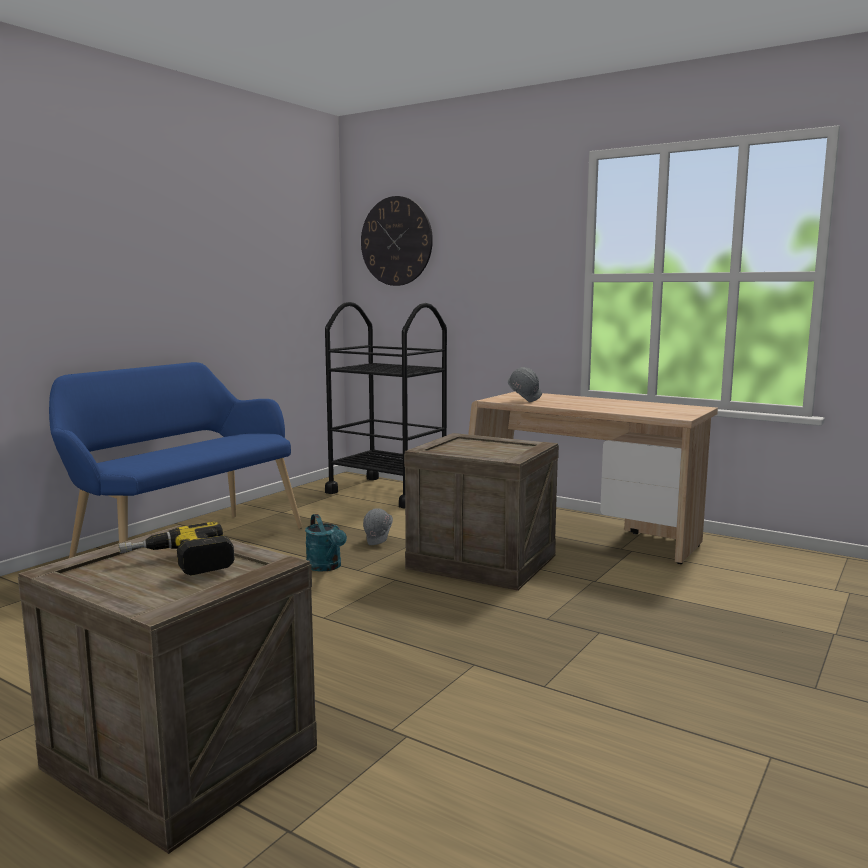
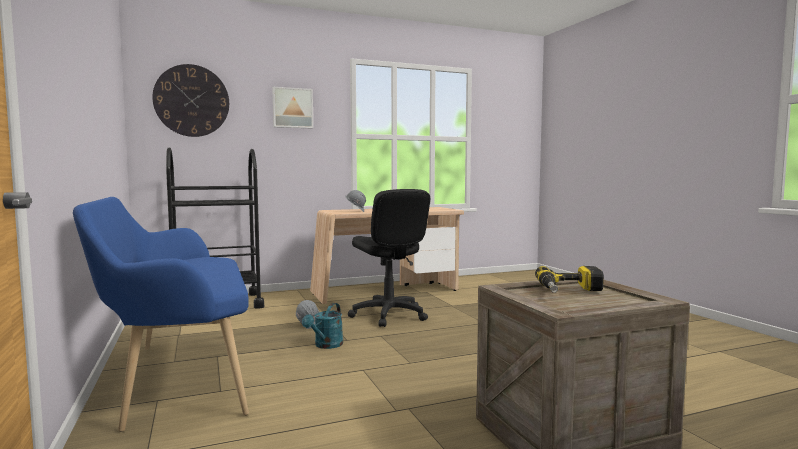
camera: 55 degrees left, 5 degrees down
(326, 567) = (326, 345): turquoise watering can -> turquoise watering can turned 105 degrees clockwise
(480, 562) = (388, 315): crate -> black office chair
(504, 240) = (292, 108): none -> picture

